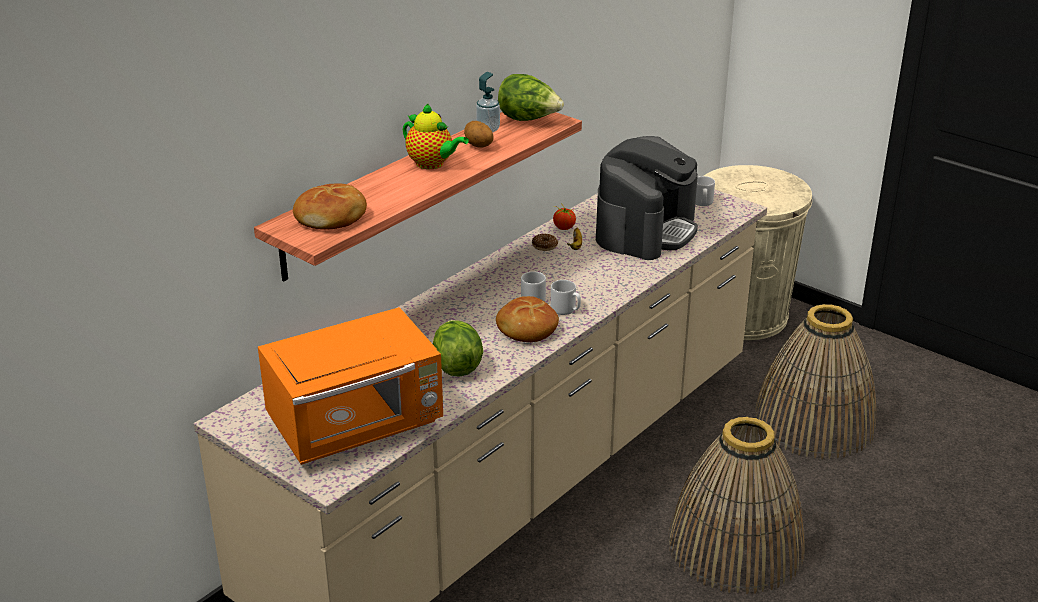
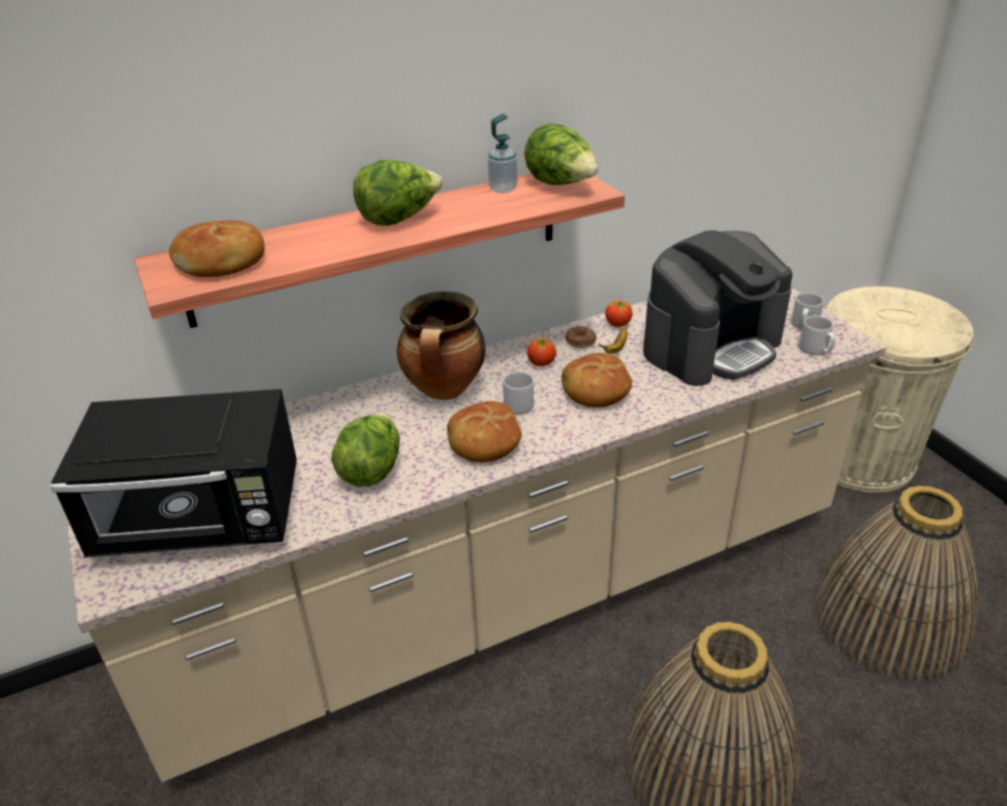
camera: 25 degrees right, 5 degrees up
(357, 426) = (203, 521): orange microwave -> black microwave
(432, 164) = (399, 219): teapot -> lettuce
(466, 301) = (445, 390): none -> cooking pot
(478, 146) = (472, 206): potato -> none
(526, 267) = (541, 362): none -> tomato
(566, 310) = (547, 428): grey mug -> grey mug (816, 350)
(582, 277) = (595, 390): none -> bread

